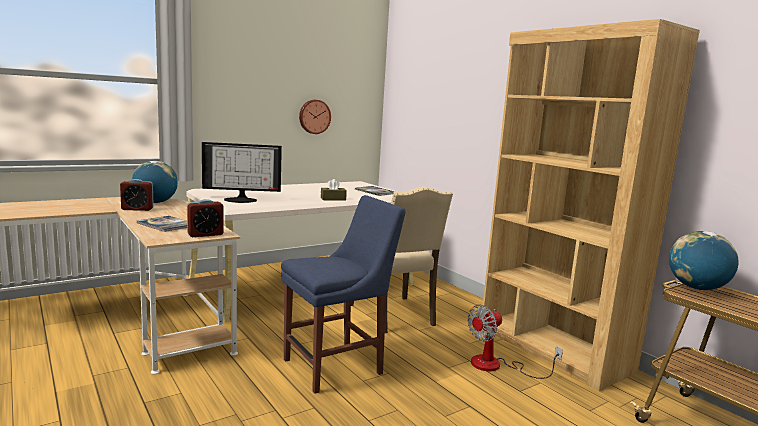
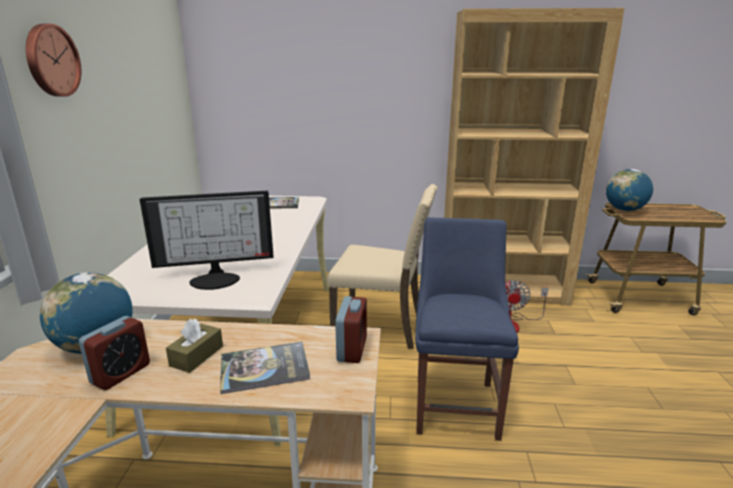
camera: 50 degrees left, 10 degrees up
(241, 199) = (216, 278): monitor -> monitor turned 45 degrees clockwise
(314, 116) = (142, 121): wall clock -> wall clock (51, 60)
(333, 199) = (285, 230): brown tissue box -> brown tissue box (196, 356)

